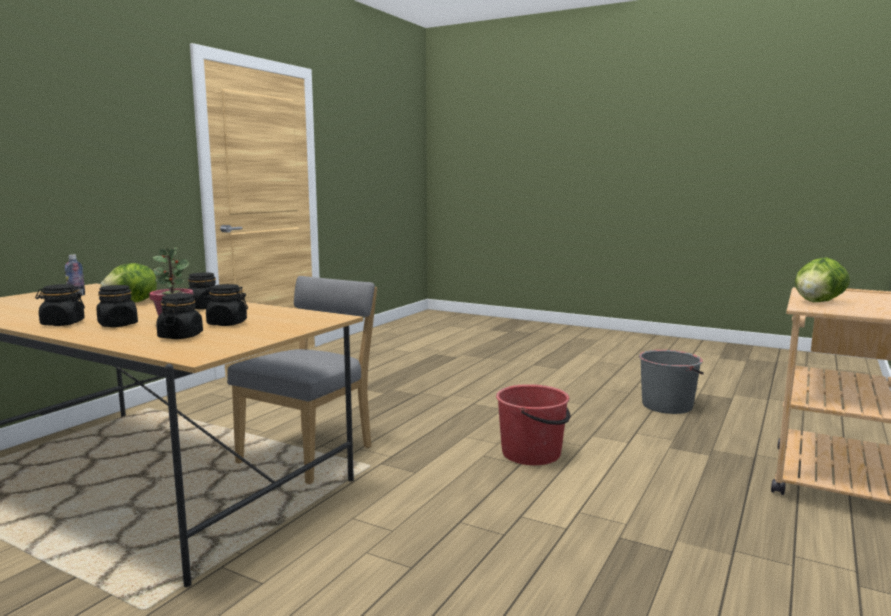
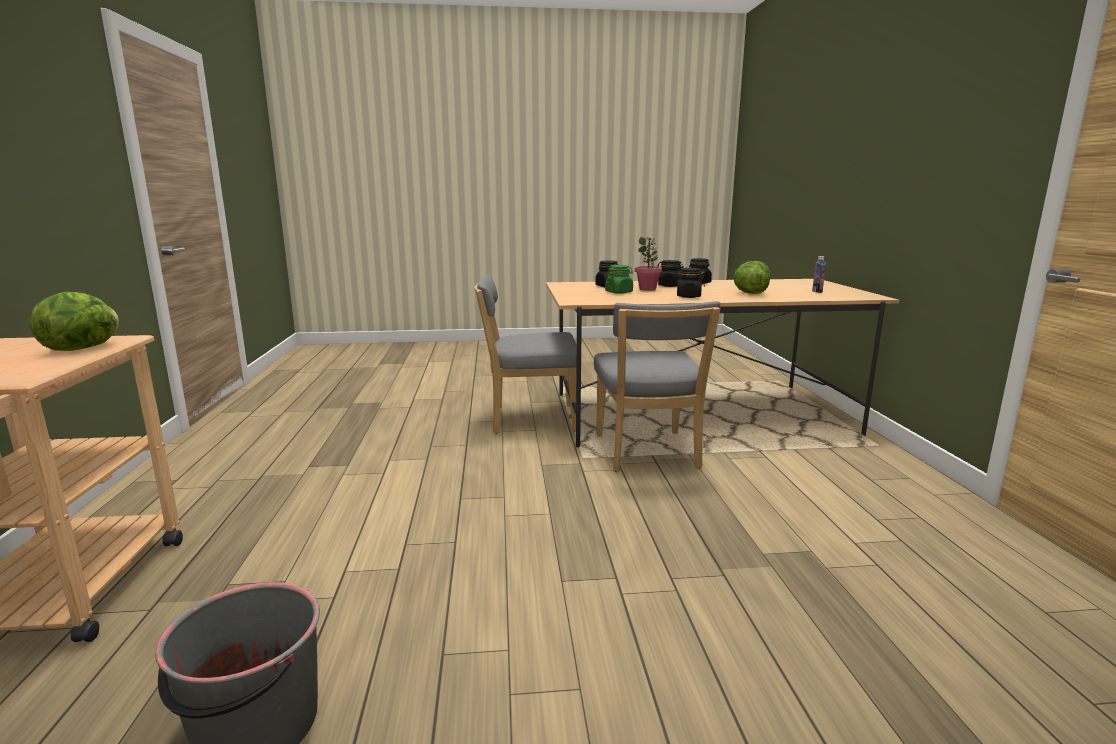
camera: 145 degrees right, 5 degrees up
(226, 323) = (619, 292): black jar -> green jar
(331, 540) = (529, 419): none -> grey chair
(532, 453) = (457, 513): red bucket -> none

